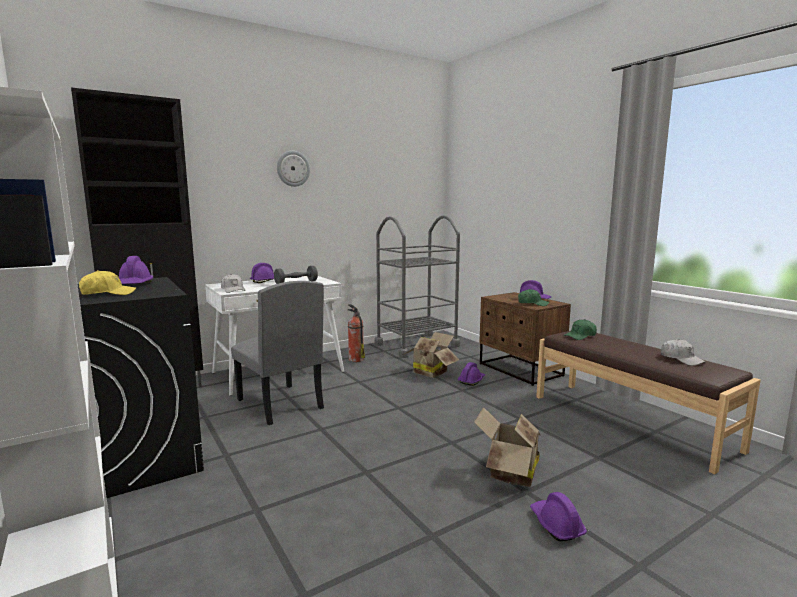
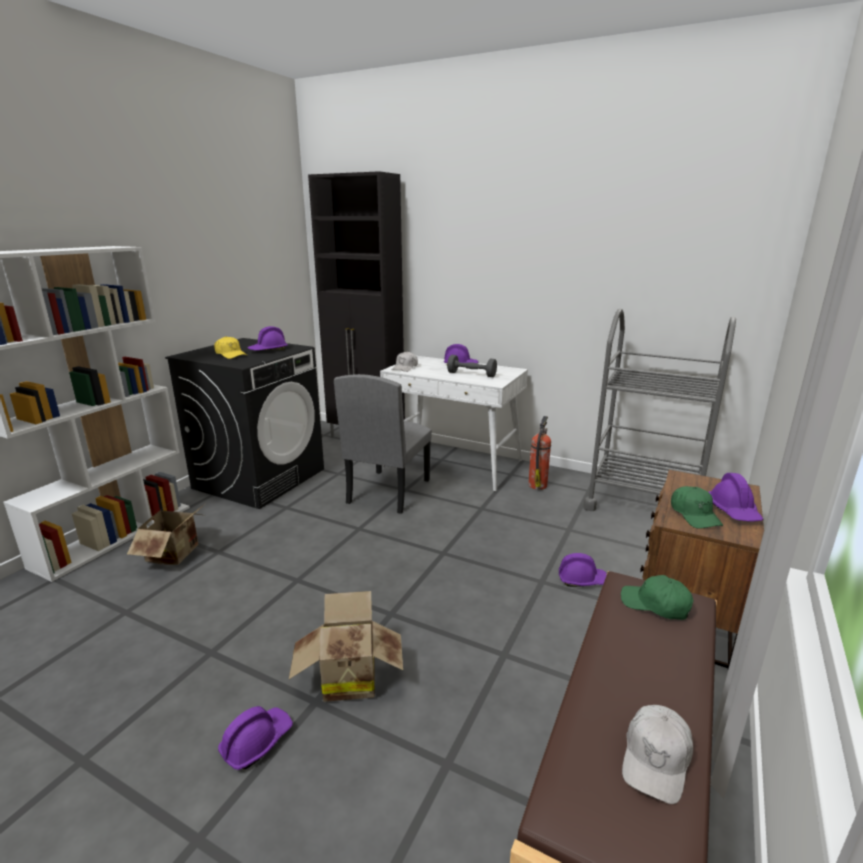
camera: 60 degrees right, 10 degrees up
(293, 168) = (517, 235): wall clock -> none
(431, 372) = (569, 541): cardboard box -> cardboard box (177, 554)

